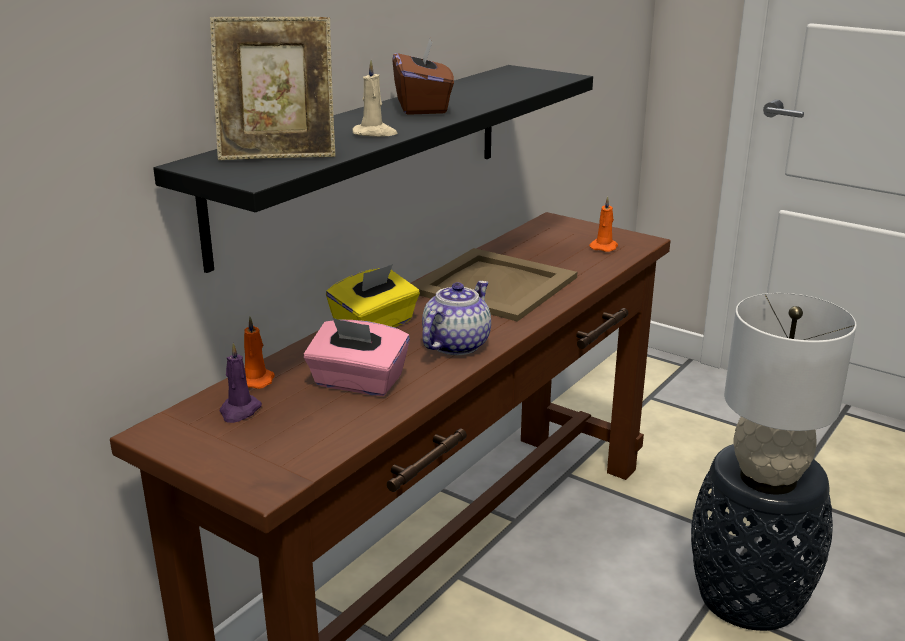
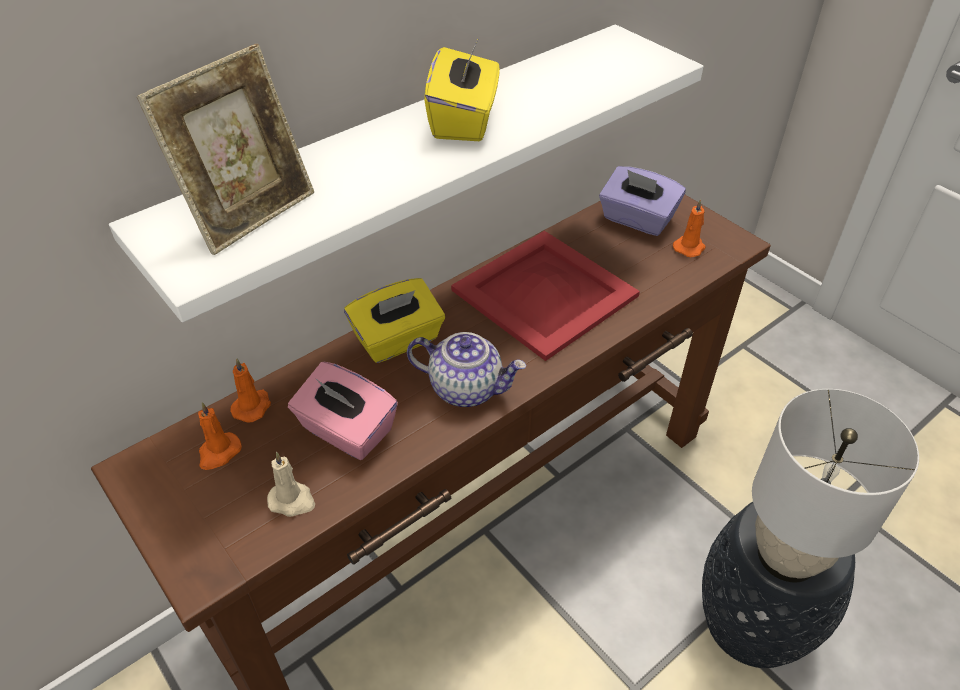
camera: 15 degrees right, 20 degrees up
(239, 411) = (218, 453): purple candle -> orange candle
(278, 153) = (250, 213): picture frame -> picture frame turned 60 degrees counterclockwise
(367, 156) = (407, 159): black shelf -> white shelf
(375, 133) = (378, 180): beige candle -> beige candle (292, 501)
(423, 107) = (464, 121): brown tissue box -> yellow tissue box
(456, 344) = (467, 388): teapot -> teapot turned 60 degrees clockwise
(494, 285) = (544, 294): beige tray -> red tray
(550, 237) = (637, 219): none -> purple tissue box

